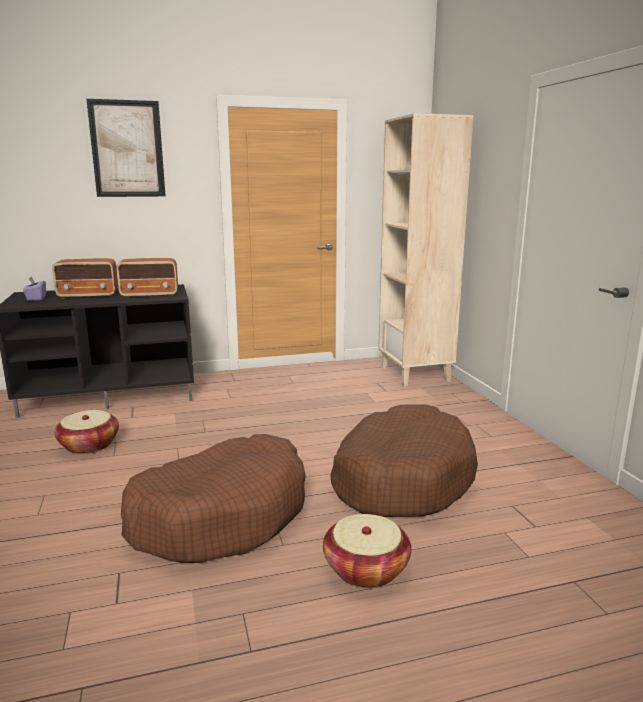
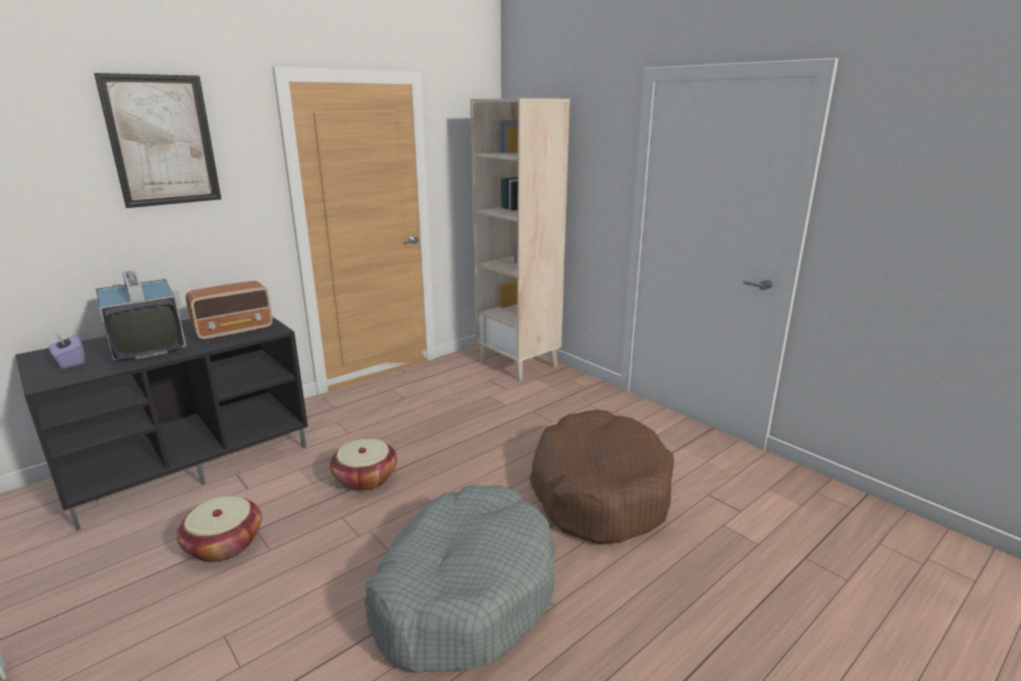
camera: 25 degrees left, 5 degrees up
(89, 295) = (147, 345): radio -> television
(221, 515) = (464, 591): brown dog bed -> grey dog bed
(366, 569) = (648, 605): basket -> basket (365, 478)

